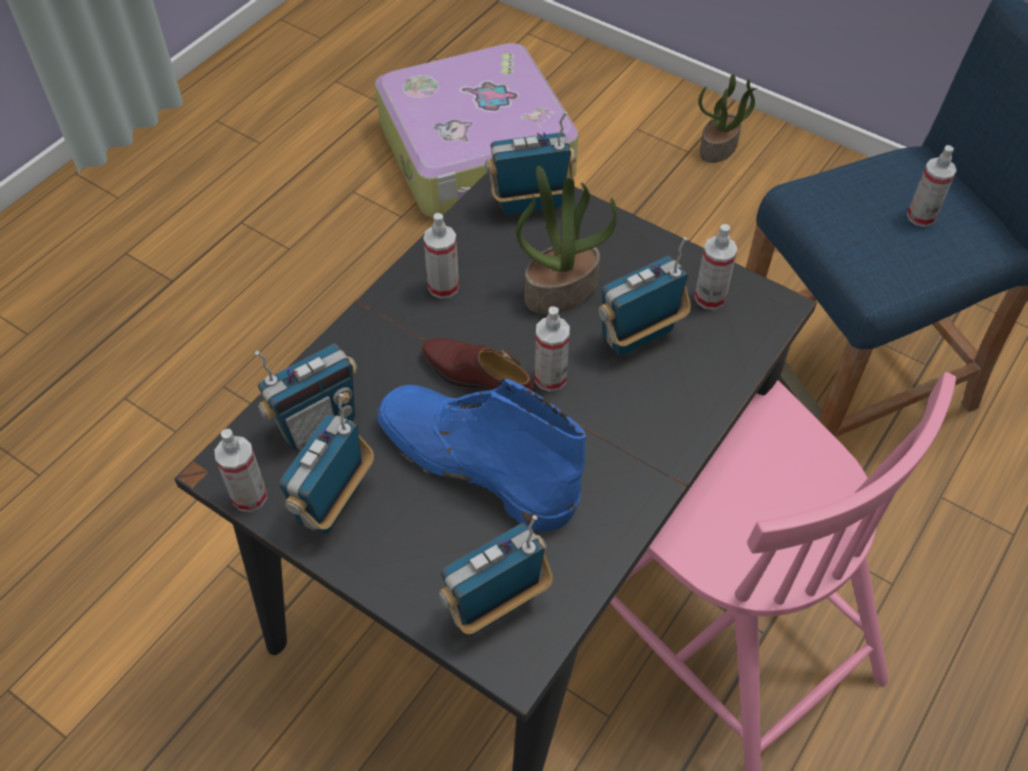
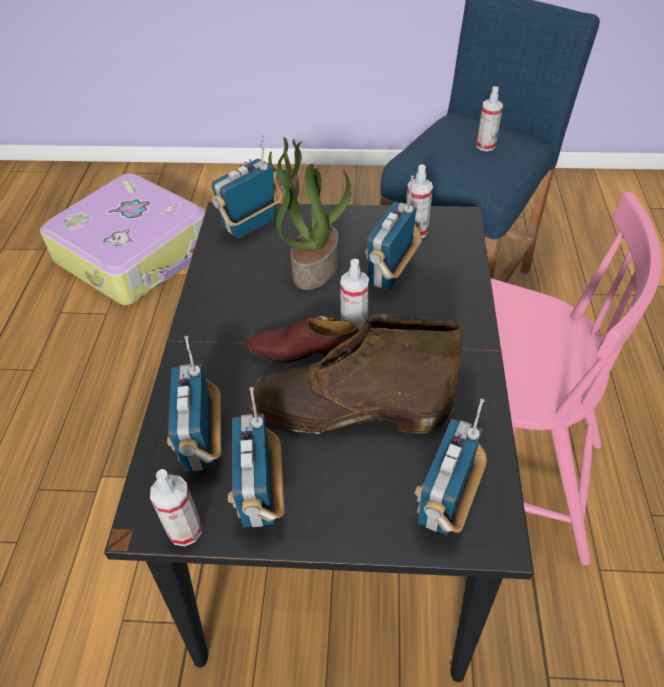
camera: 30 degrees left, 5 degrees down
(316, 424) = (202, 444): radio -> radio turned 150 degrees clockwise
(443, 287) = (229, 302): spray bottle -> none
(474, 463) = (347, 409): blue boot -> brown boot

